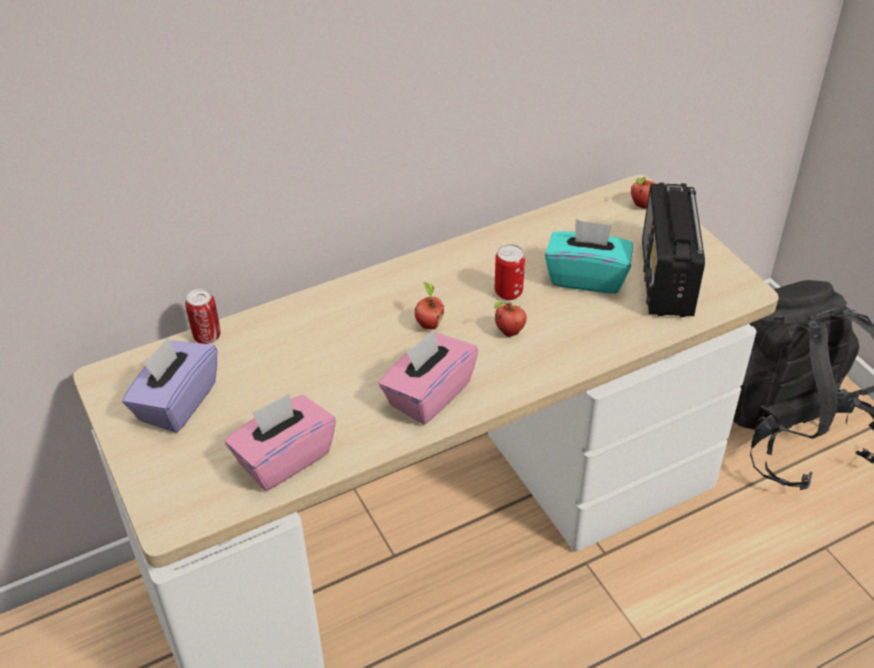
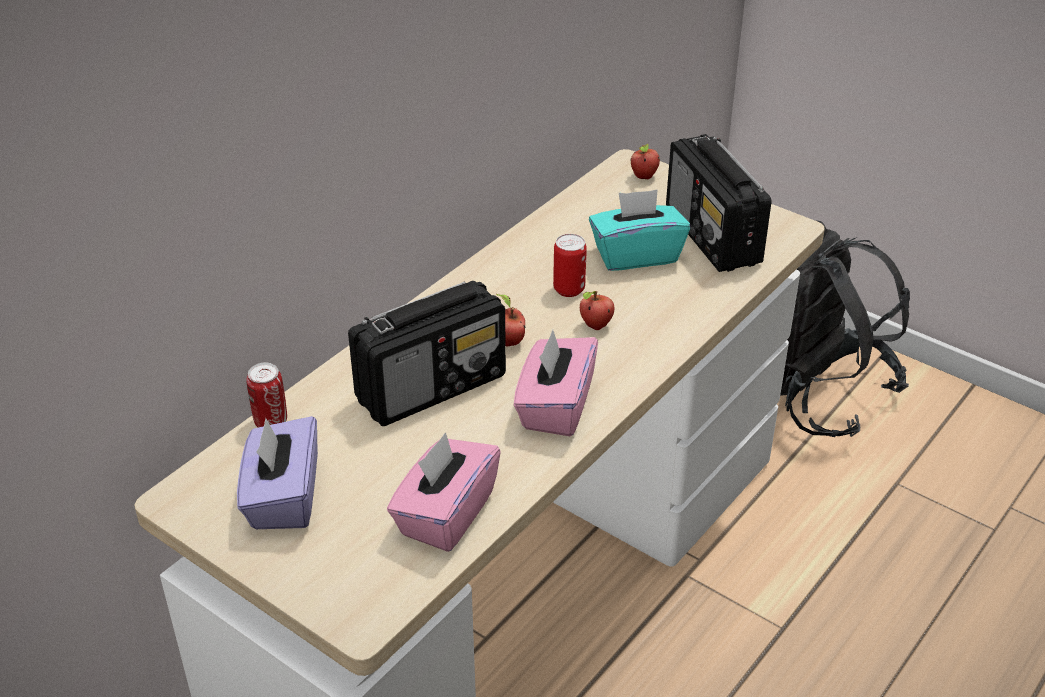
camera: 25 degrees left, 5 degrees down
(344, 346) = (432, 387): none -> radio

